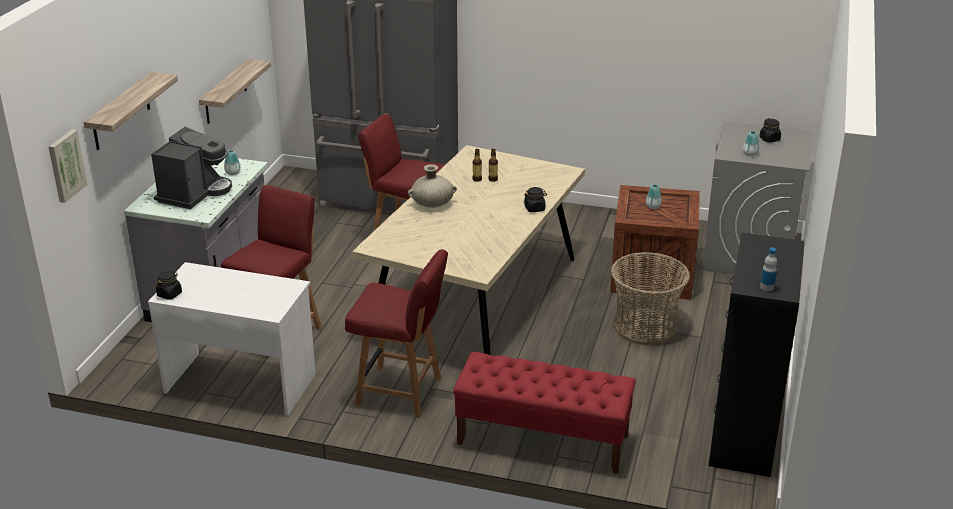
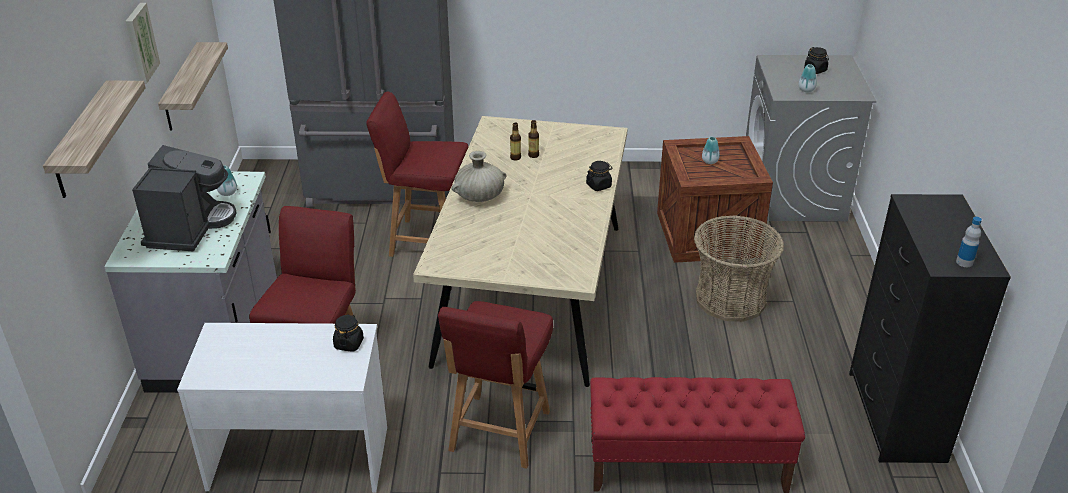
camera: 15 degrees left, 5 degrees up
(65, 165) = (31, 229): picture -> picture (140, 43)
(169, 294) = (203, 374): black jar -> black jar (349, 343)
(401, 392) = (498, 433): red chair -> red chair turned 105 degrees clockwise

